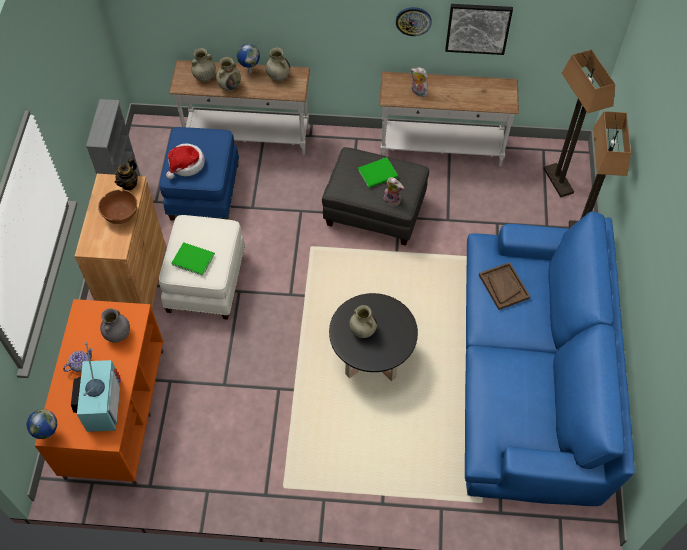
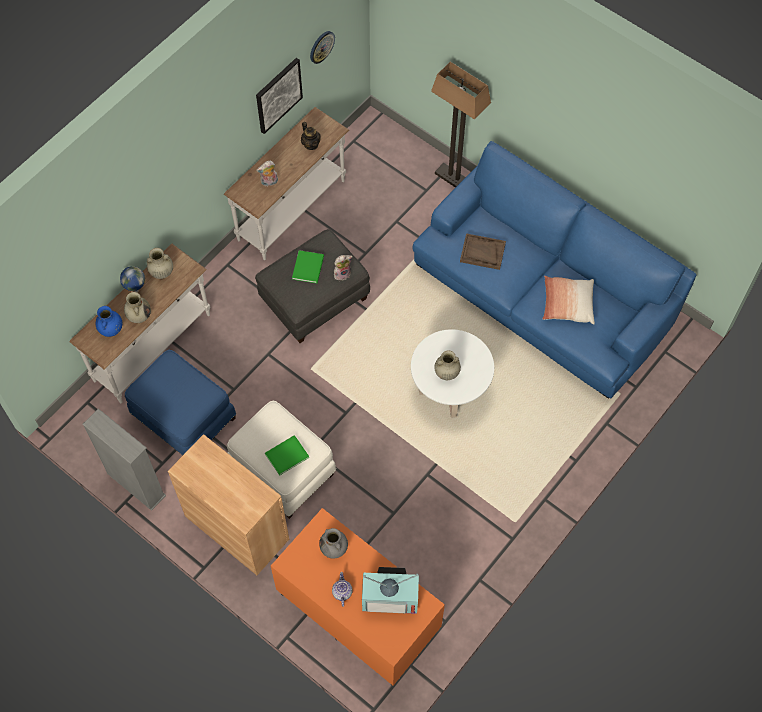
camera: 55 degrees left, 5 degrees up
(48, 435) = (392, 650): globe -> none
(100, 404) = (391, 596): television -> television turned 150 degrees clockwise
(121, 215) = (230, 475): brown bowl -> none
(129, 184) = (201, 451): teapot -> teapot (311, 144)
(186, 165) = (180, 405): hat -> none
(204, 77) = (111, 330): beige vase -> blue vase
(371, 358) = (449, 390): black coffee table -> white coffee table
(413, 21) = (234, 132): wall clock -> wall clock (321, 46)
(511, 385) = (567, 304): none -> pillow
(558, 181) = (391, 152): floor lamp -> none

